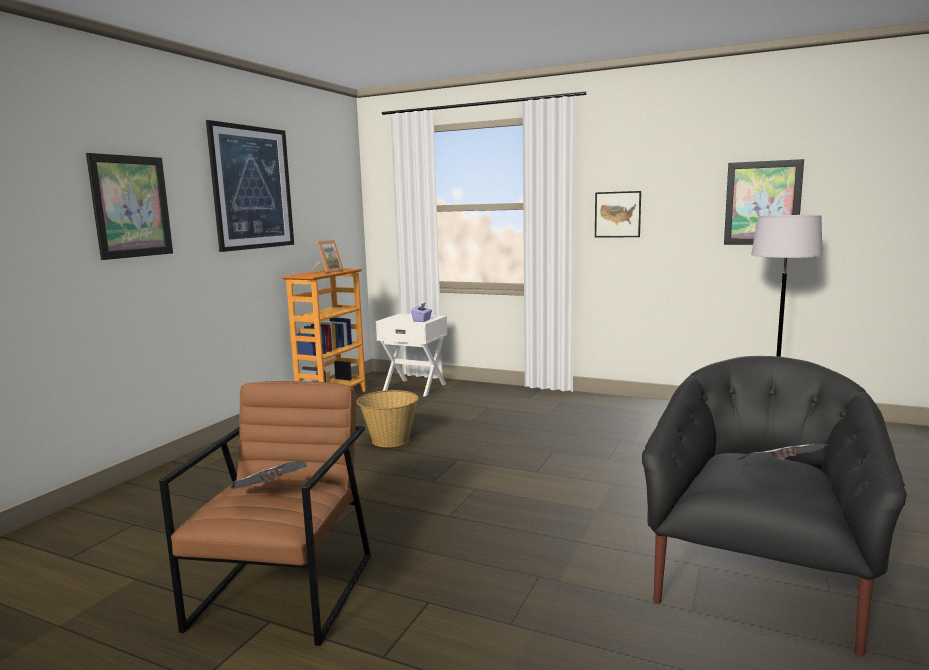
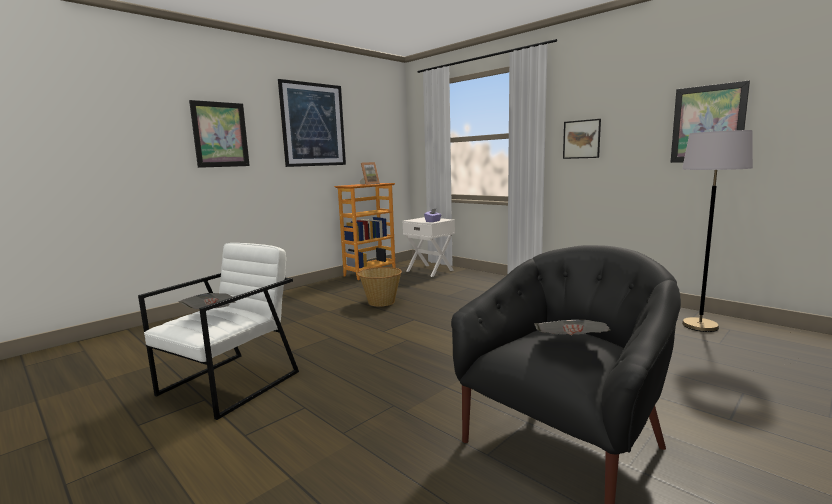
camera: 20 degrees right, 0 degrees up
(285, 590) = (230, 383): brown armchair -> white armchair

